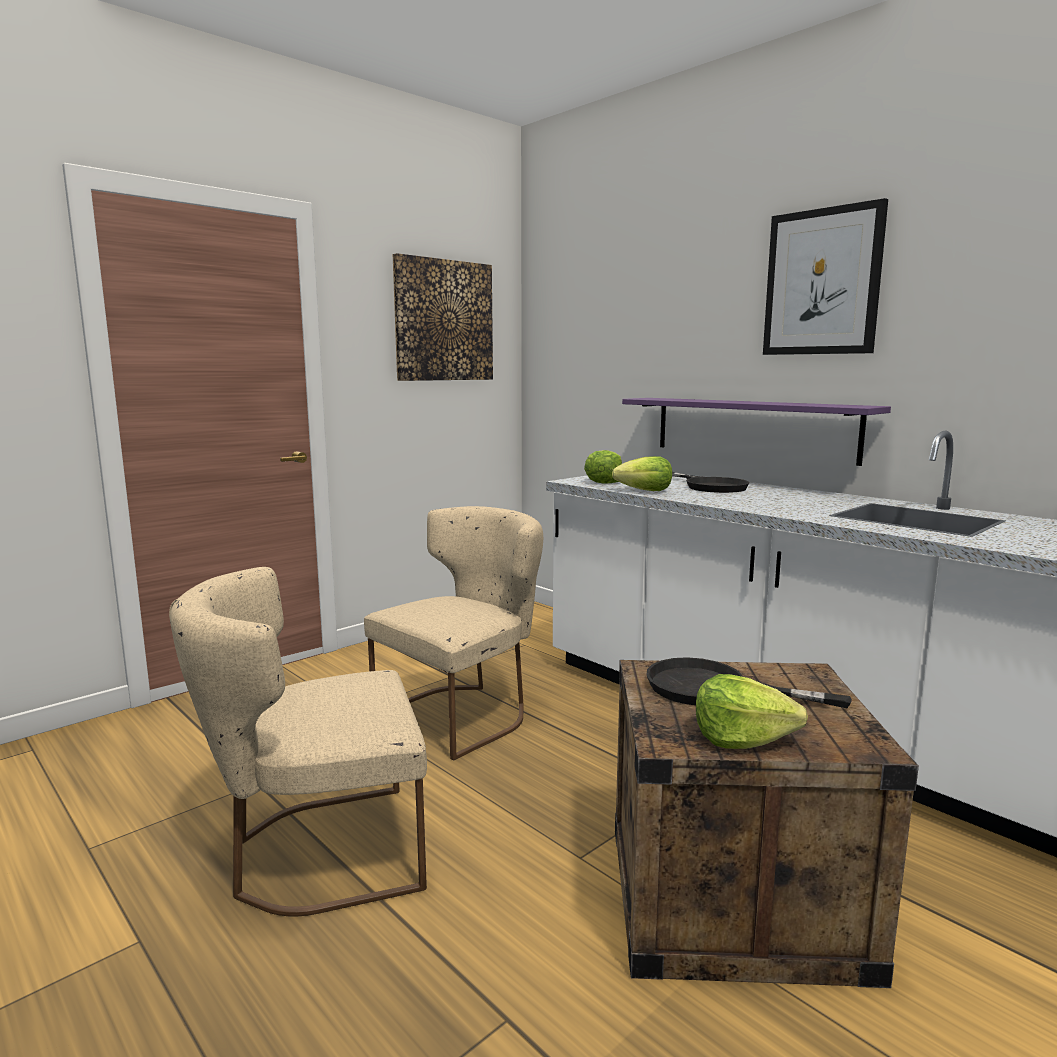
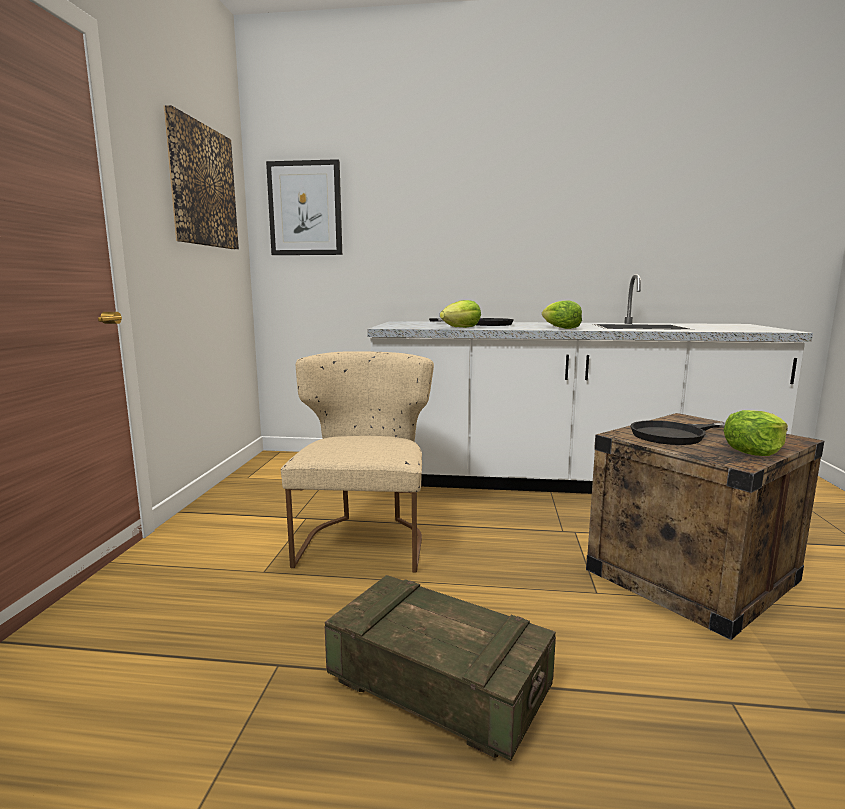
camera: 40 degrees left, 0 degrees up
(316, 853) = (438, 686): beige chair -> crate
(603, 481) = (409, 326): lettuce -> lettuce (560, 328)
(752, 428) = (486, 283): purple shelf -> none
(822, 282) = (535, 180): picture -> picture (305, 209)

